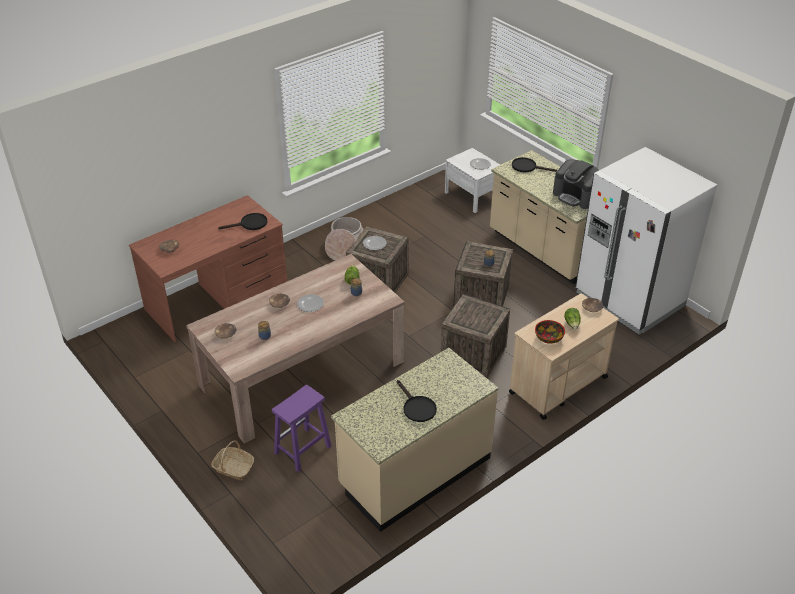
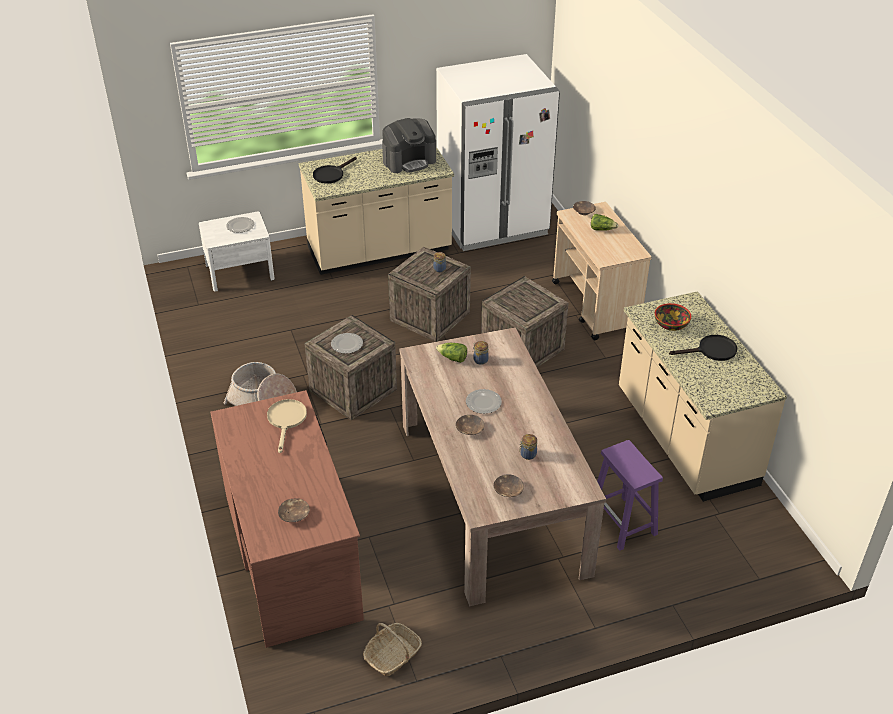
camera: 70 degrees left, 0 degrees up
(233, 468) = (633, 594): basket -> basket (392, 655)
(250, 224) = (286, 421): black frying pan -> beige frying pan
(548, 337) = (617, 249): bowl -> bowl (670, 325)

